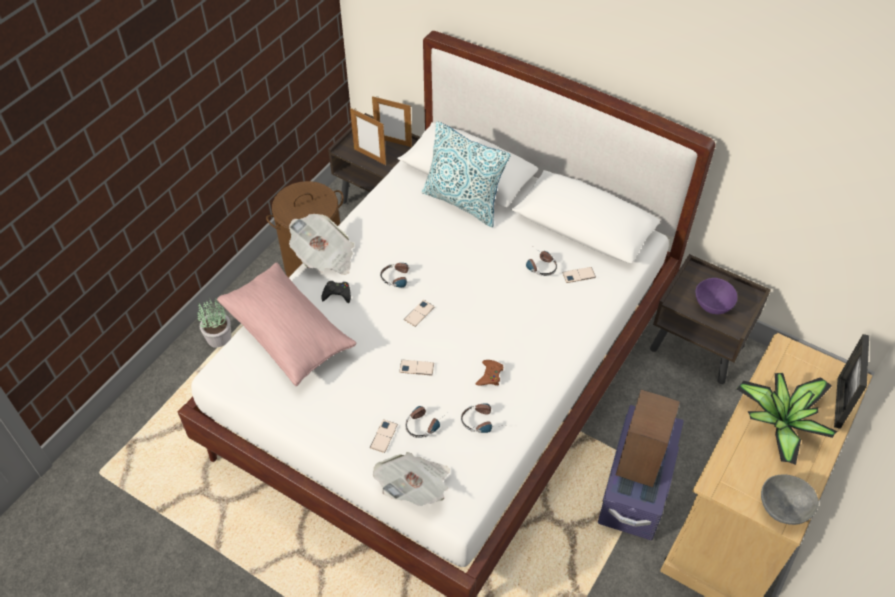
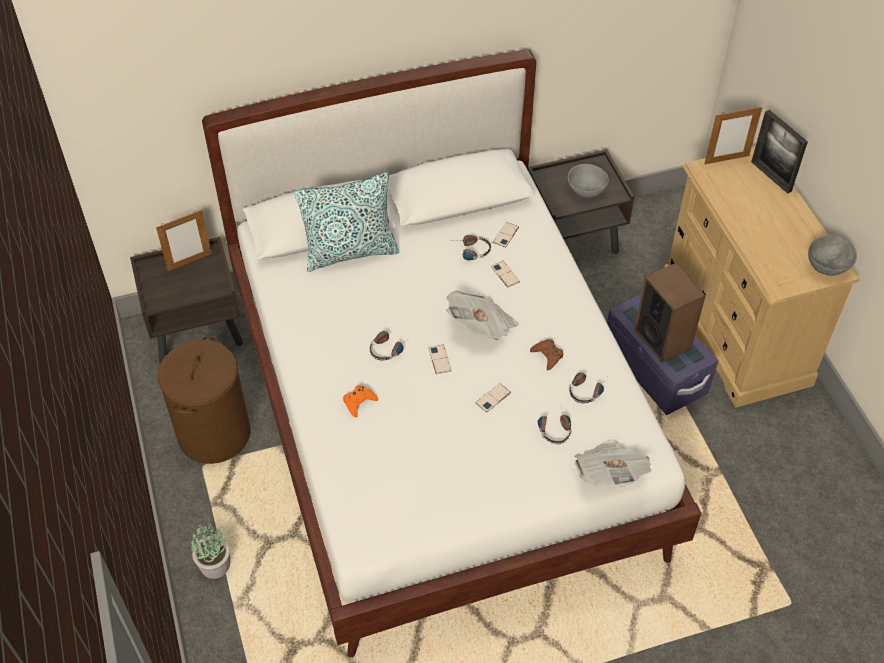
camera: 50 degrees left, 0 degrees up
(288, 333) = (367, 464): pink pillow -> none
(324, 257) = (306, 385): newspaper -> newspaper (482, 327)
(337, 294) = (359, 402): black game controller -> orange game controller
(370, 157) = (187, 290): picture frame -> picture frame (726, 159)
(383, 436) = (541, 463): phone -> phone (505, 274)
(712, 306) = (586, 191): purple bowl -> grey bowl
(781, 422) = (759, 216): potted plant -> none

